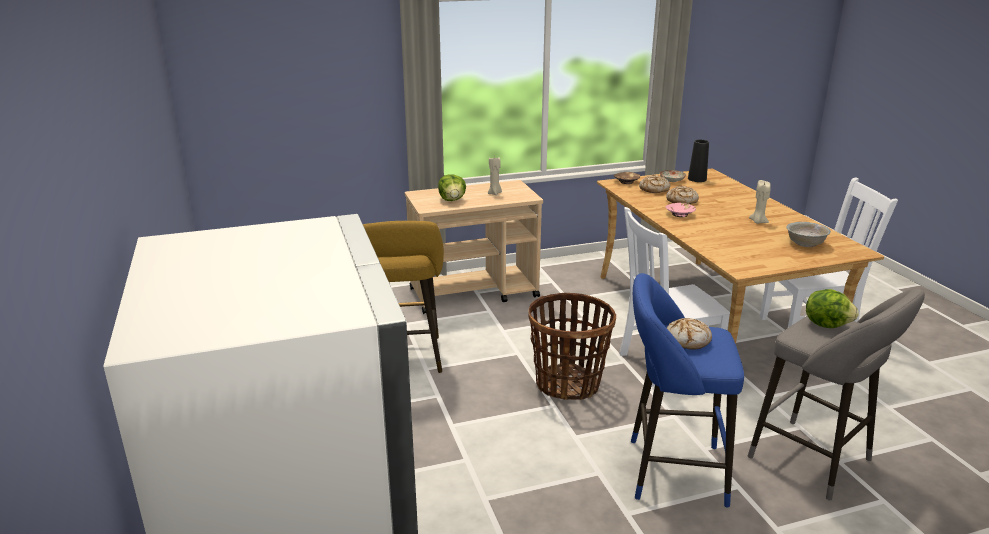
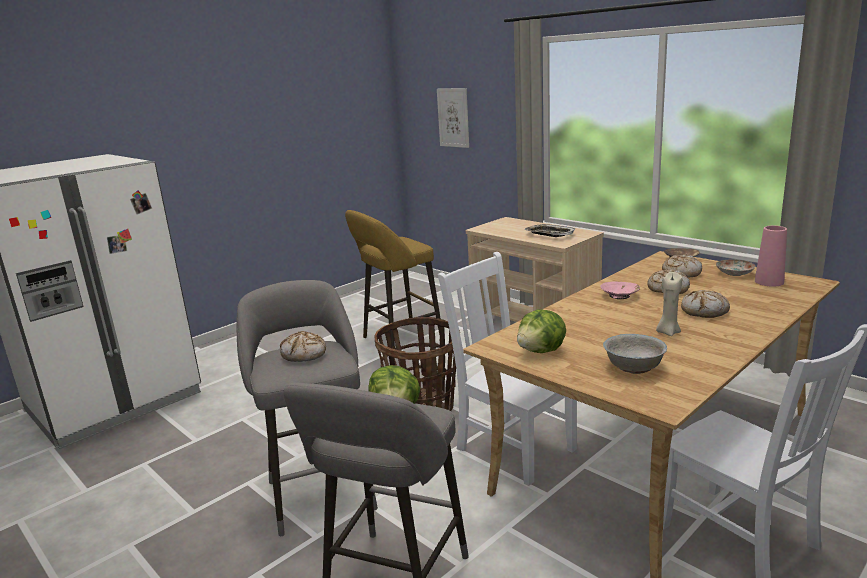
camera: 65 degrees right, 5 degrees down
(289, 90) = (453, 117): none -> picture
(452, 200) = (509, 229): lettuce -> lettuce (541, 351)
(495, 193) = (549, 234): beige candle -> tray
(669, 471) = (319, 490): blue stool -> grey stool
(697, 179) = (769, 282): black vase -> pink vase
(731, 205) = (704, 311): none -> bread

